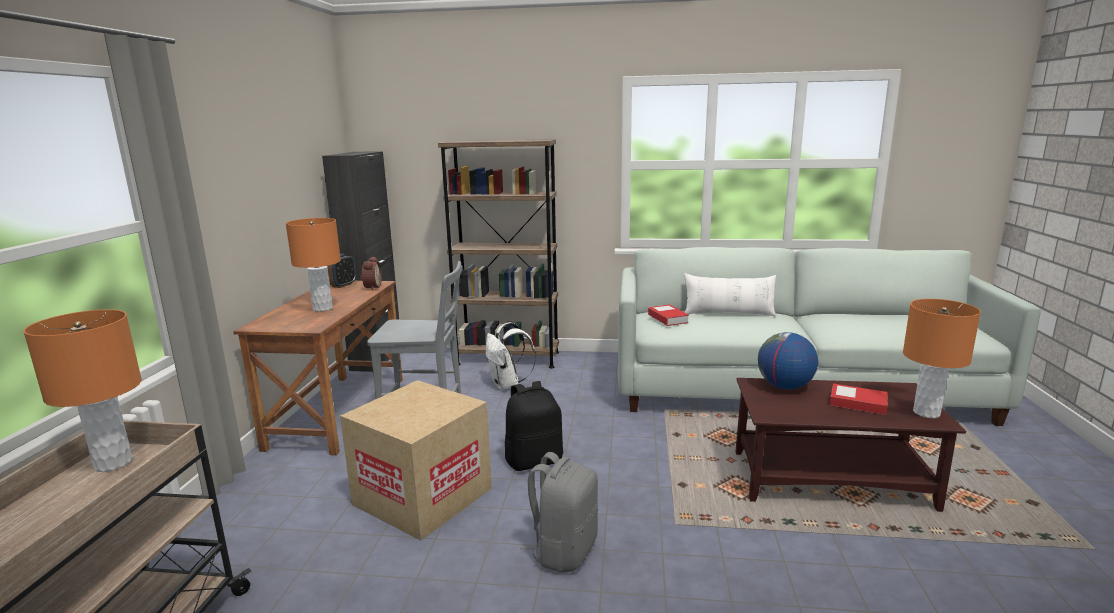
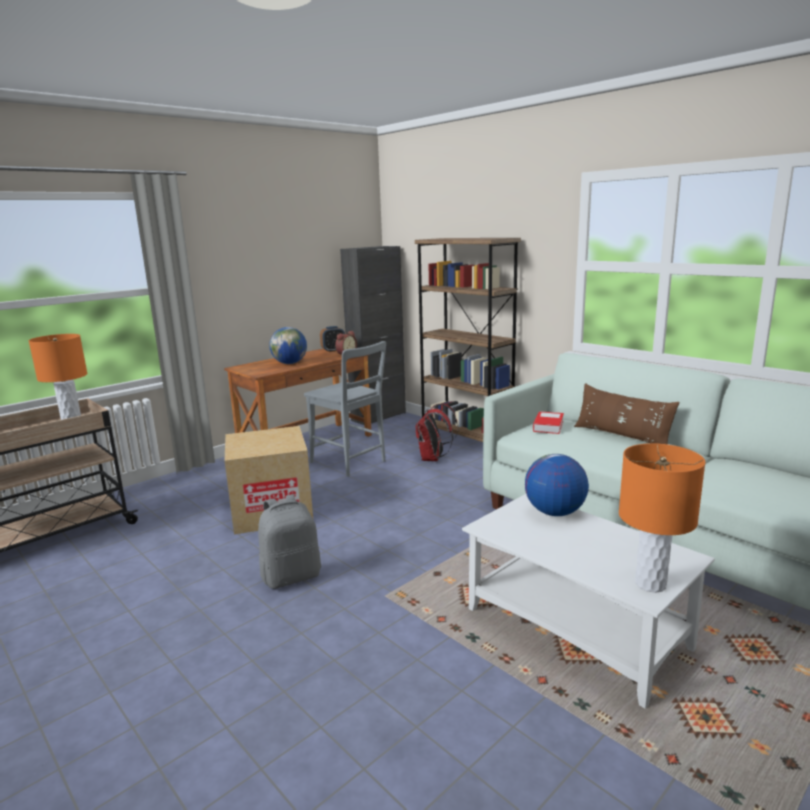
camera: 40 degrees right, 0 degrees up
(322, 308) = (290, 363): orange table lamp -> globe
(507, 385) = (433, 459): white backpack -> red backpack
(534, 460) = (366, 515): black backpack -> none
(728, 314) = (621, 436): white pillow -> brown pillow
(831, 479) = (577, 628): brown coffee table -> white coffee table
(857, 404) = (592, 550): book -> none

